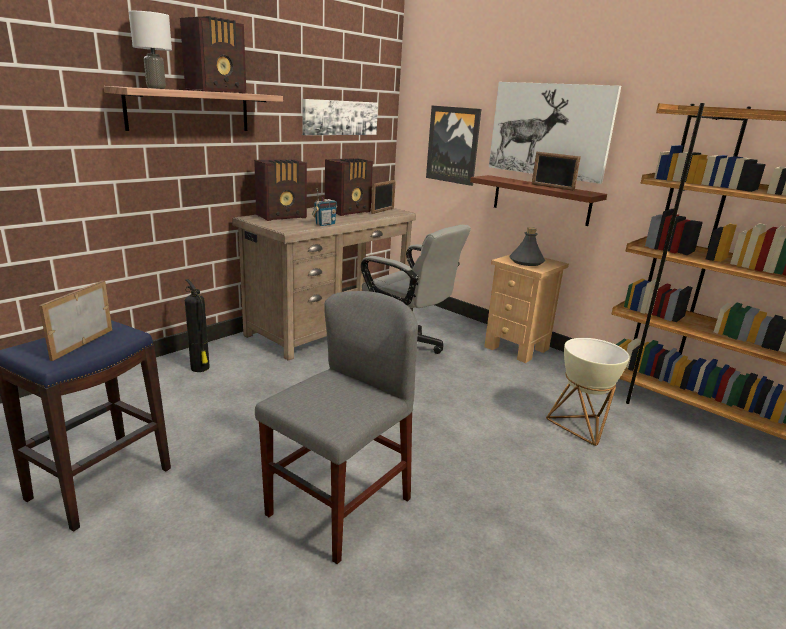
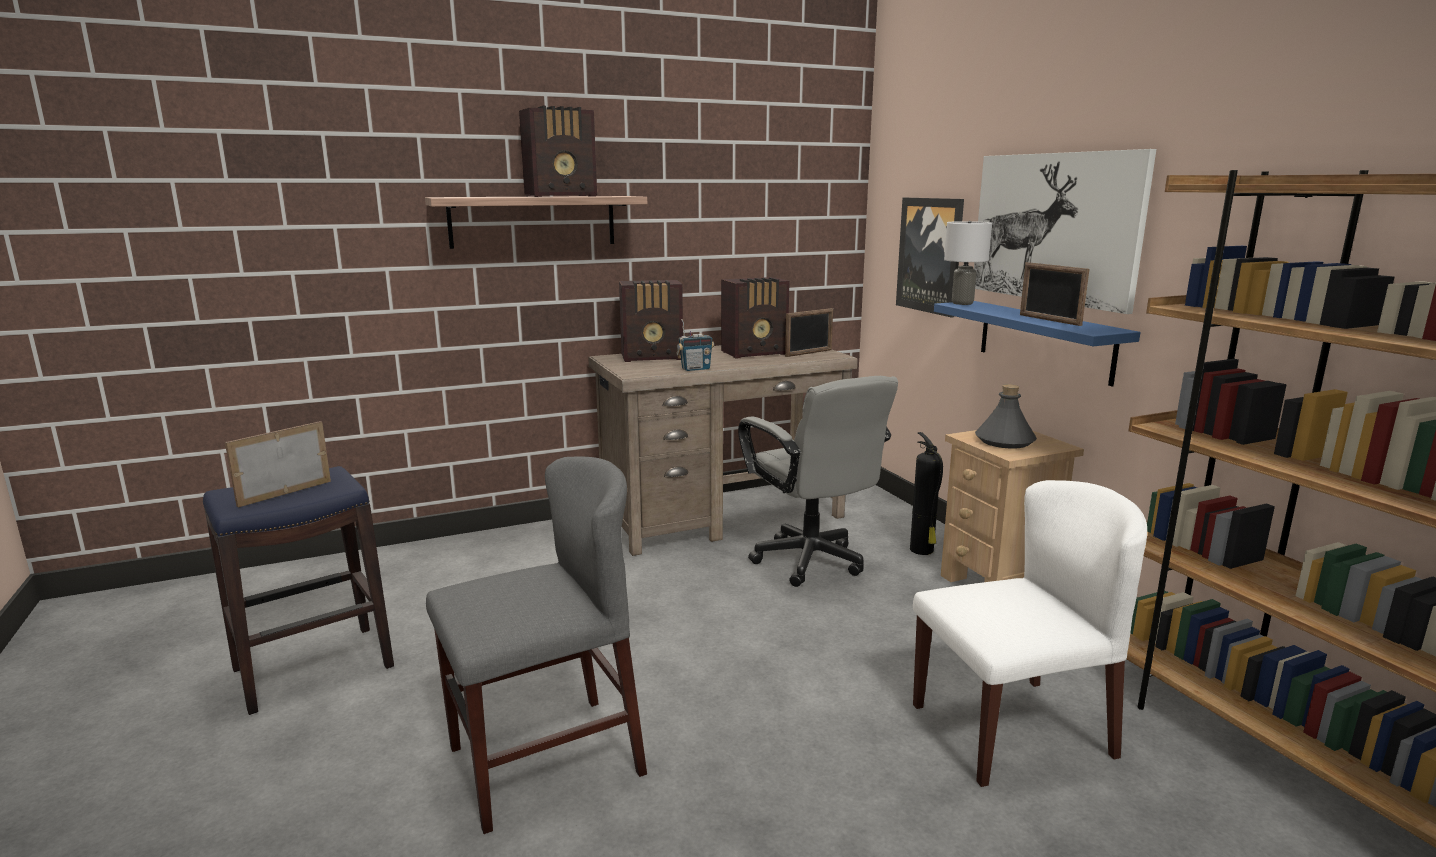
camera: 25 degrees right, 5 degrees down
(156, 88) = (482, 196): white table lamp -> white table lamp (962, 303)
(200, 368) = (519, 551): fire extinguisher -> fire extinguisher (922, 551)
(340, 117) = (762, 221): picture -> none
(541, 200) = (1044, 341): brown shelf -> blue shelf
(580, 426) = (1012, 729): planter -> white chair

